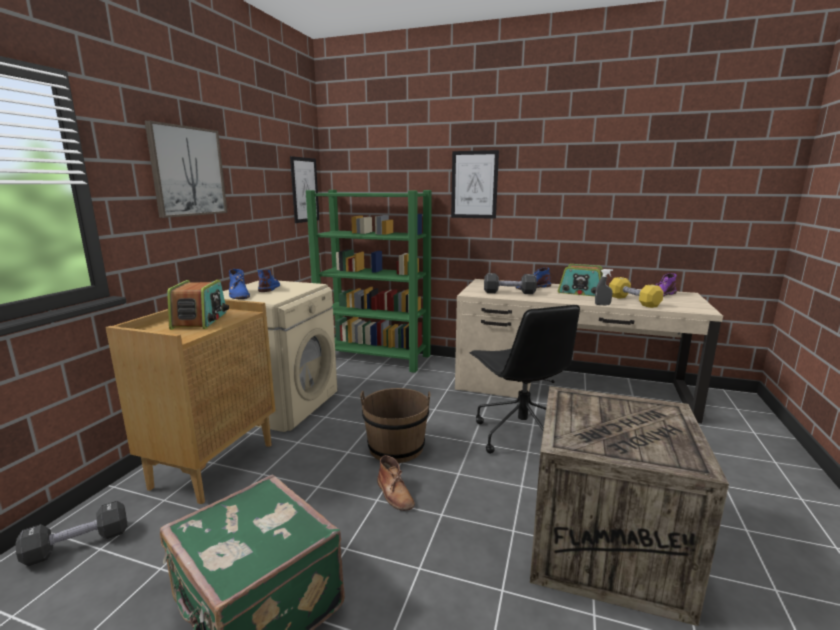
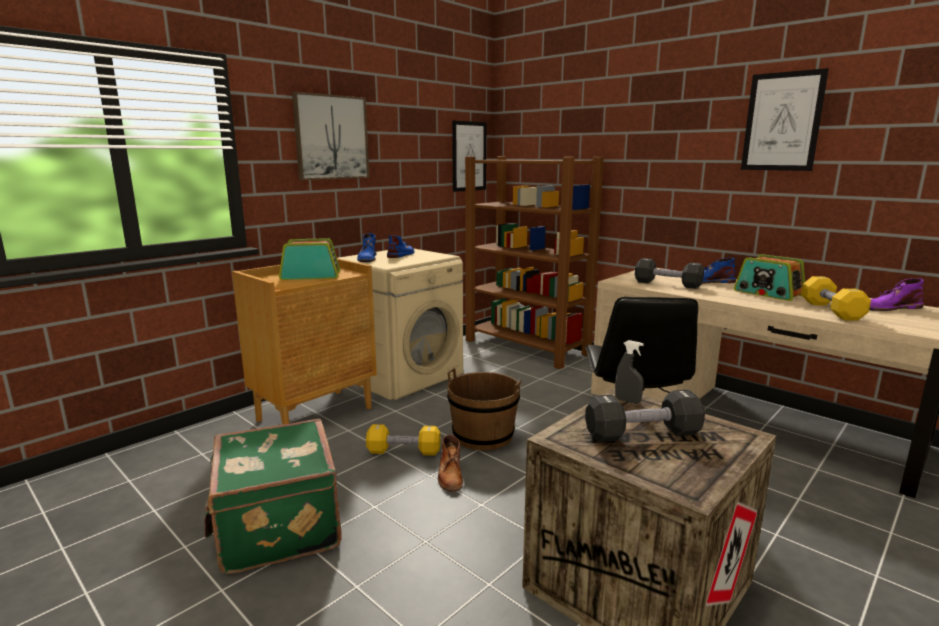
camera: 25 degrees right, 0 degrees up
(78, 545) = (190, 447): black dumbbell -> black dumbbell (642, 434)
(200, 320) = (310, 275): radio -> radio turned 120 degrees counterclockwise
(335, 482) = (404, 451): none -> yellow dumbbell
(374, 357) = (526, 347): green bookcase -> brown bookcase
(474, 185) = (654, 150): picture -> picture (782, 122)
(602, 305) = (776, 309): grey spray bottle -> grey spray bottle (627, 401)

